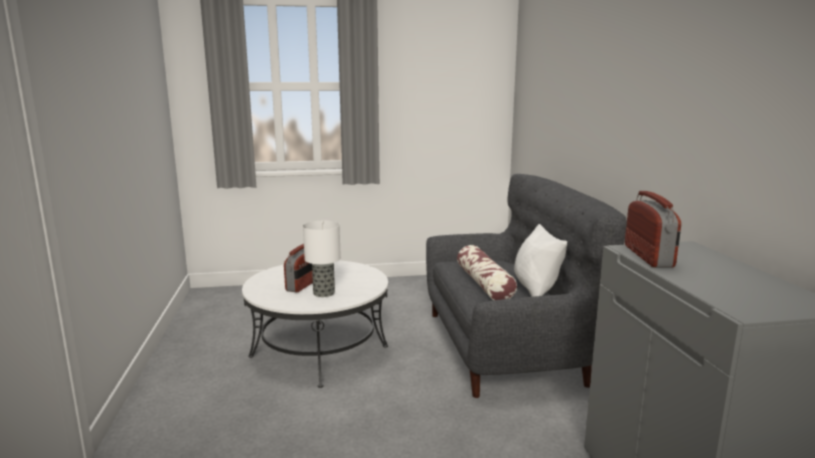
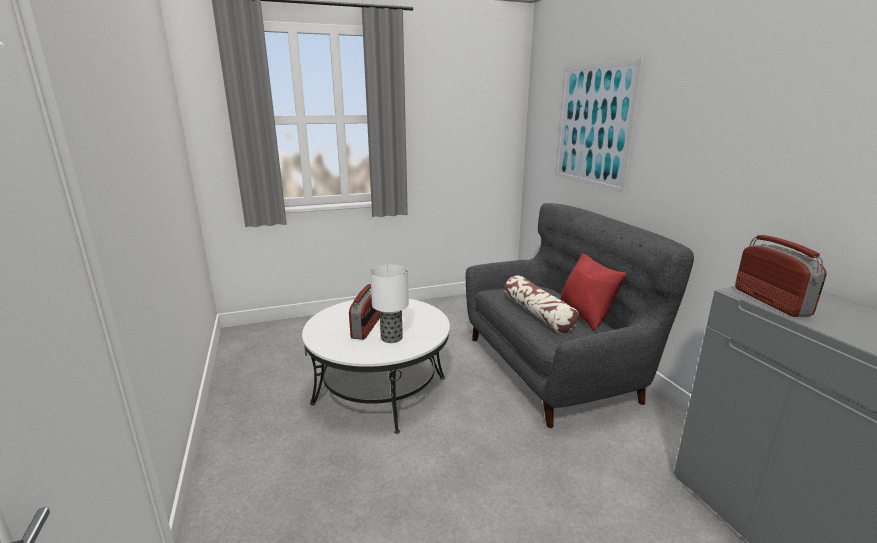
camera: 10 degrees left, 5 degrees up
(536, 289) = (585, 315): white pillow -> red pillow
(561, 92) = (593, 125): none -> picture

